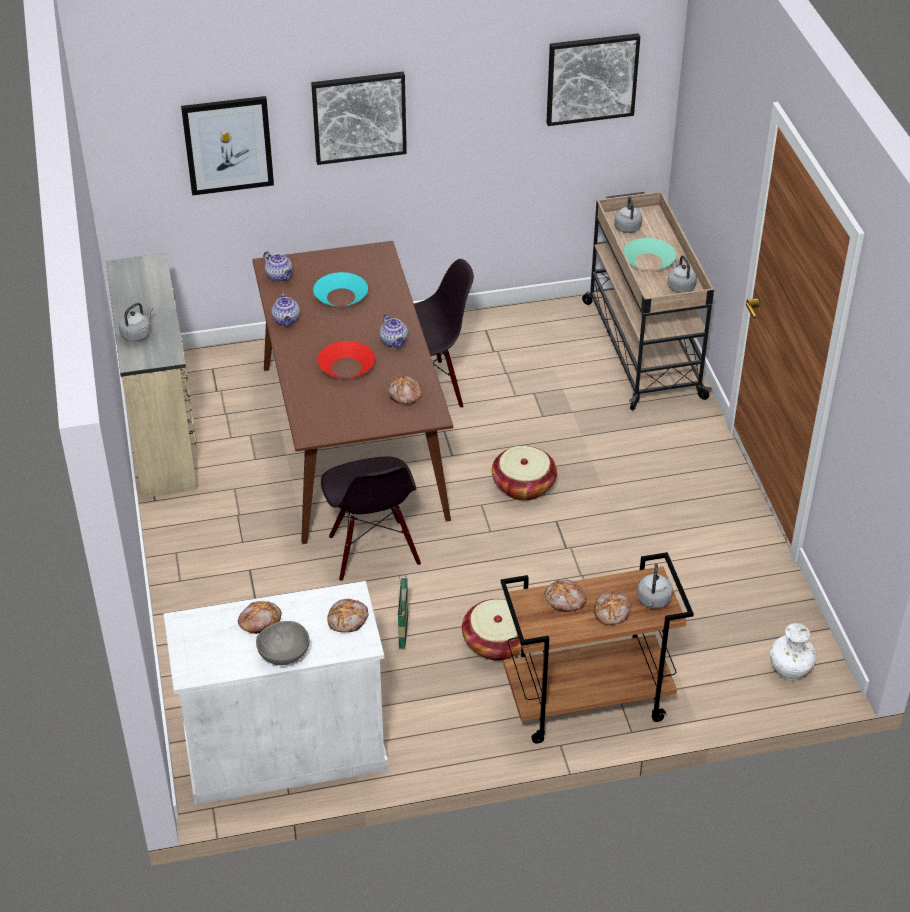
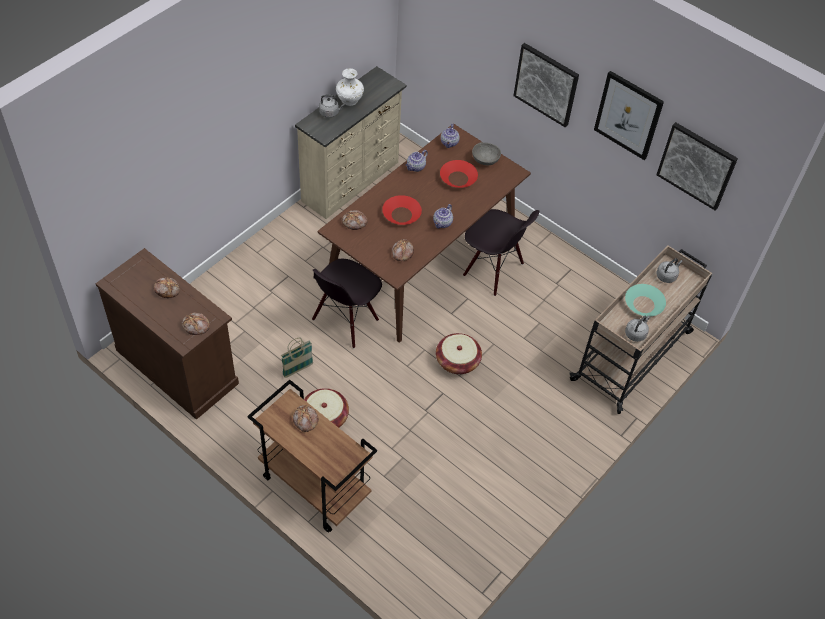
camera: 50 degrees right, 10 degrees up
(228, 145) = (471, 48): picture -> picture (628, 115)
(283, 655) = (151, 313): grey bowl -> grey bowl (485, 160)
(285, 750) = (177, 366): white cabinet -> brown cabinet
(341, 297) = (458, 178): turquoise bowl -> red bowl
(612, 612) = (313, 449): bread -> bread (354, 222)
(653, 601) = (339, 465): grey kettle -> none
(790, 671) = (420, 582): white vase -> white vase (349, 101)

